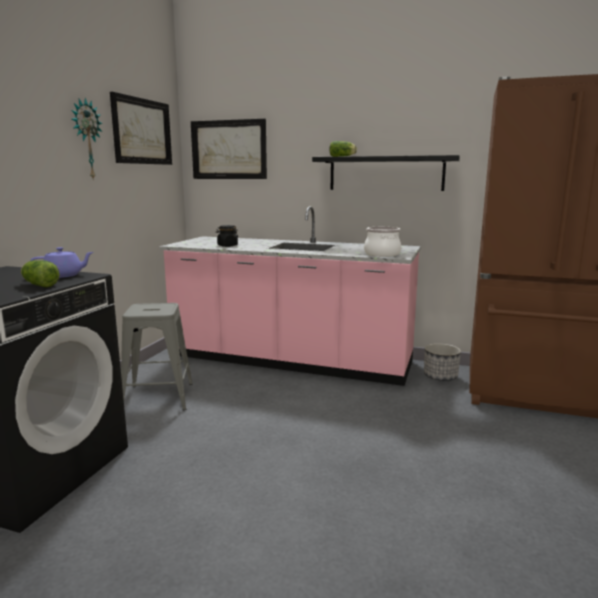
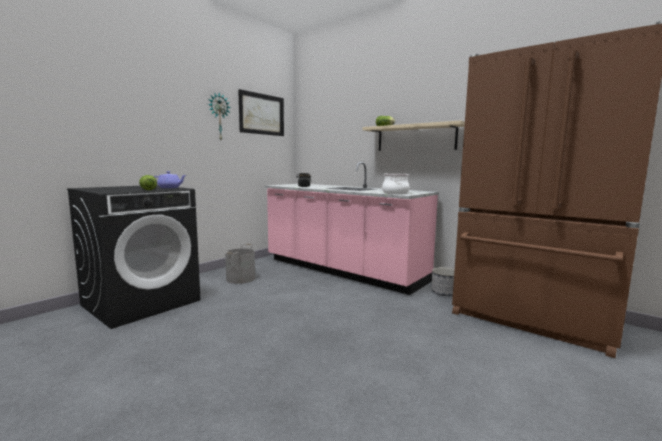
camera: 20 degrees right, 5 degrees down
(157, 397) = (241, 278): grey stool -> grey bucket
(229, 150) = (319, 126): picture -> none
(386, 173) = (415, 138): black shelf -> beige shelf

